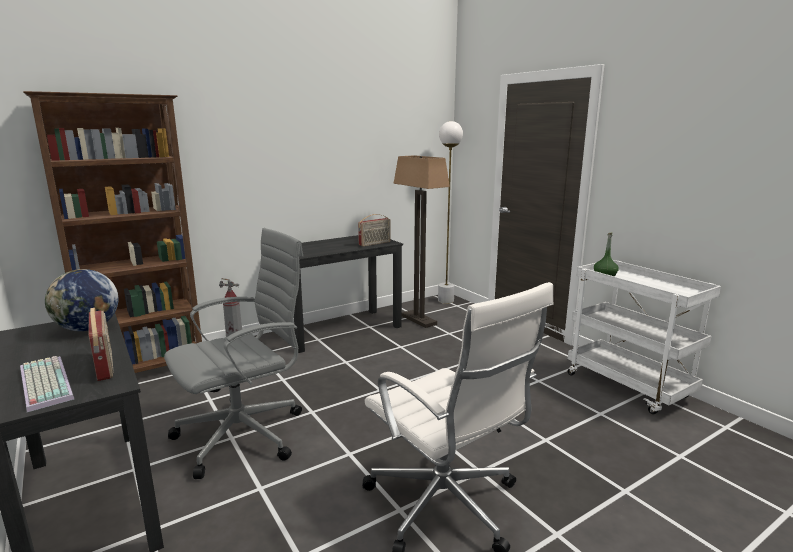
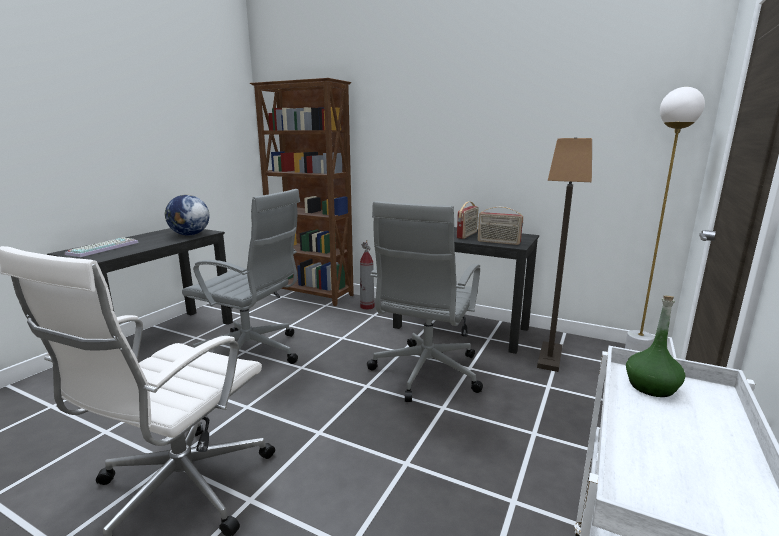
camera: 60 degrees right, 0 degrees up
(105, 366) = (129, 250): radio -> radio (467, 235)
(389, 363) = (425, 373): none -> grey office chair

